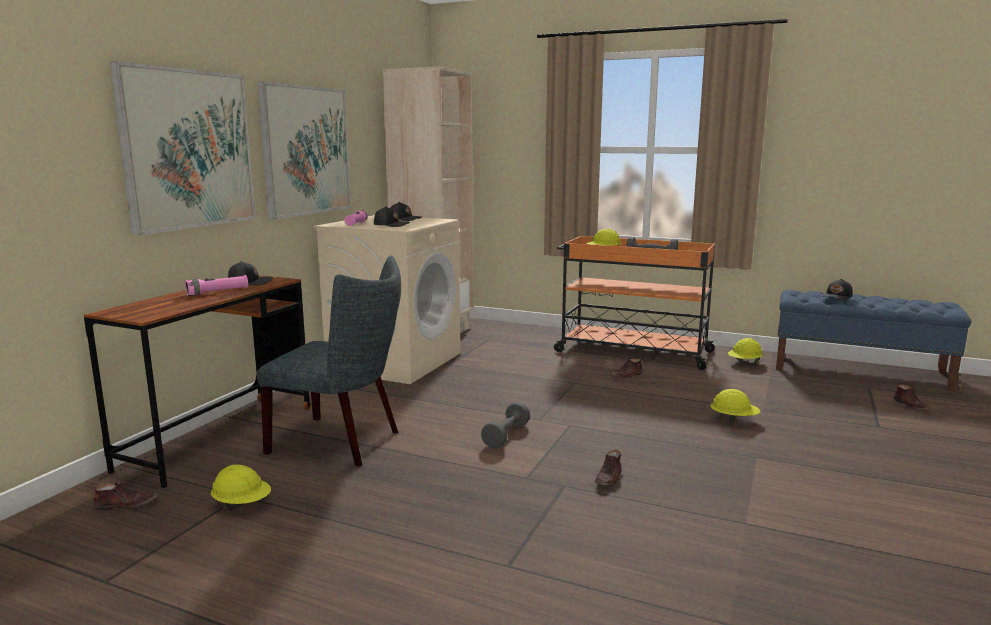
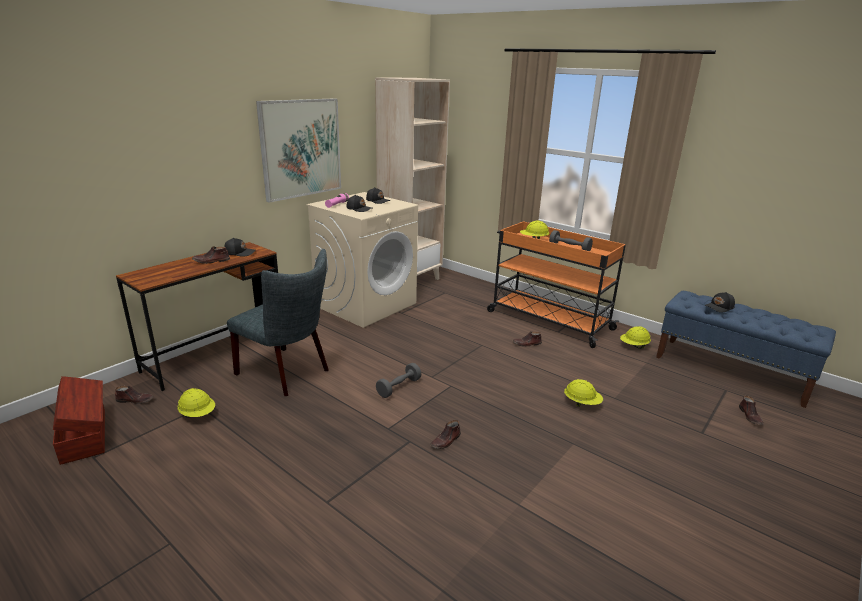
camera: 15 degrees right, 10 degrees up
(70, 557) = (85, 434): none -> brown storage box
(188, 149) = (196, 157): picture -> none
(218, 292) = (211, 261): pink flashlight -> brown shoe

